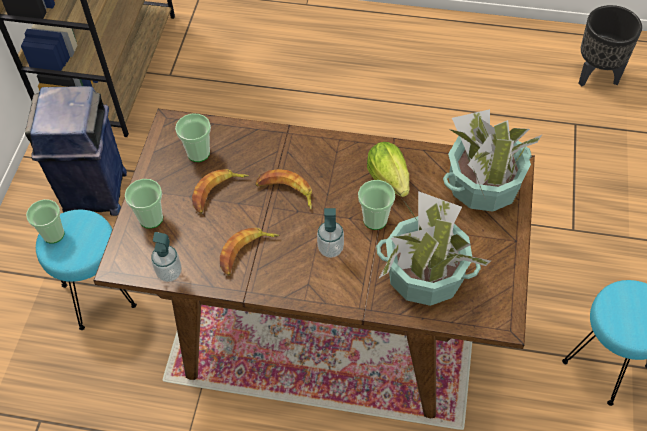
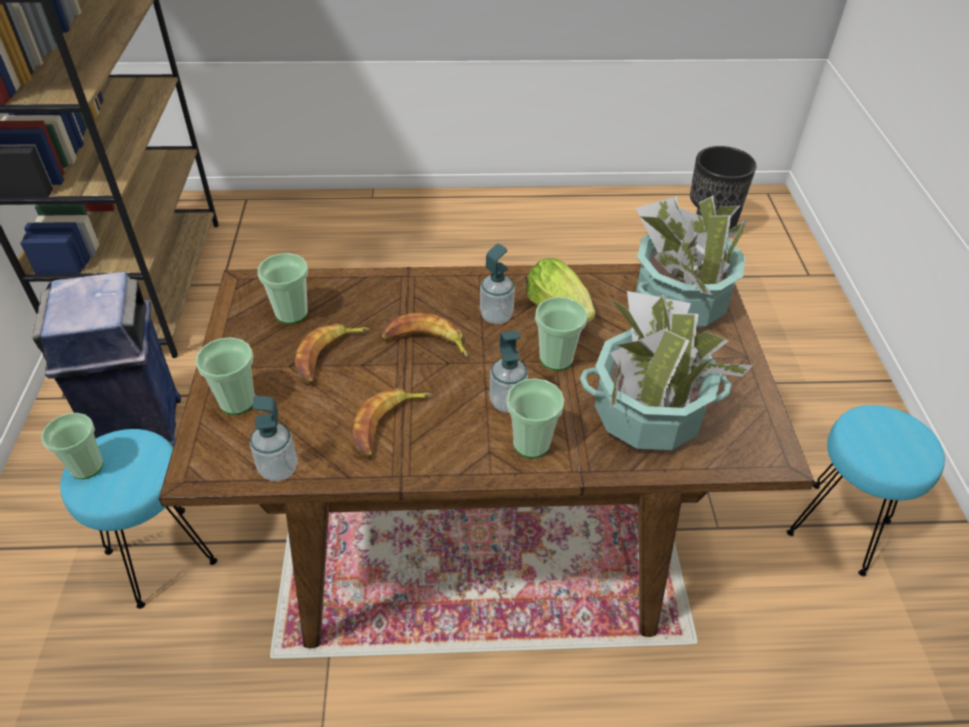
camera: 15 degrees left, 10 degrees down
(338, 283) = (531, 443): none -> cup
(342, 177) = (496, 316): none -> soap dispenser

